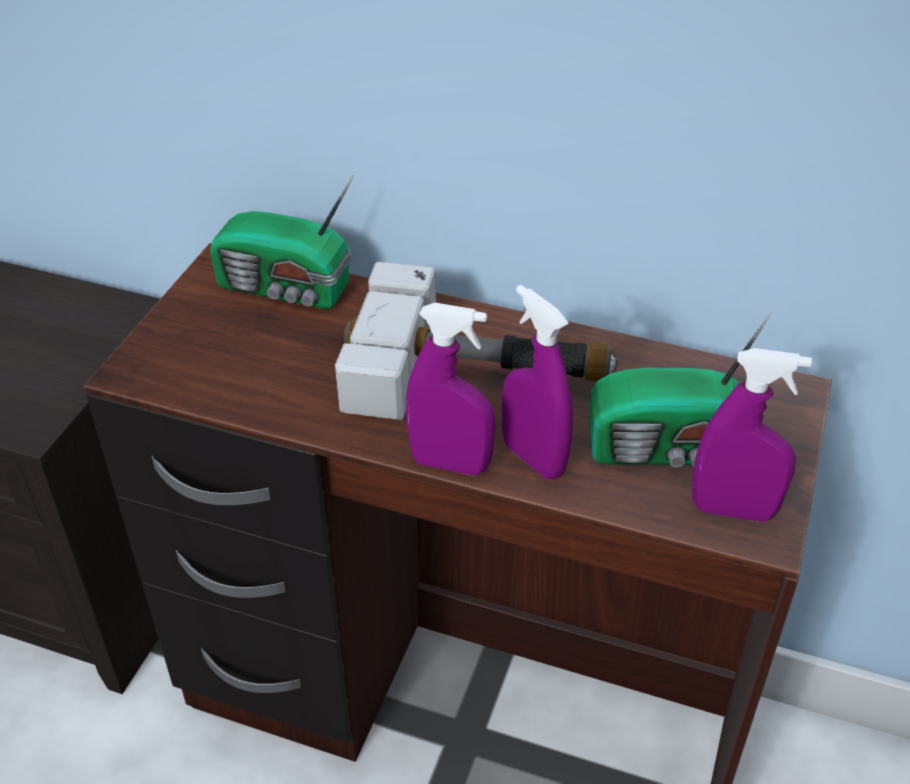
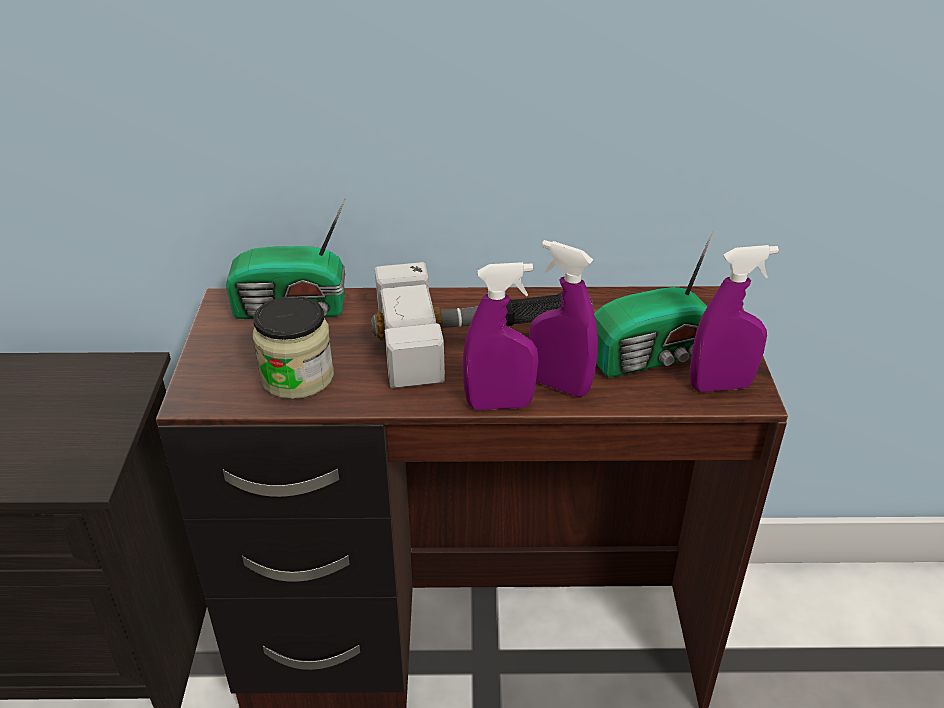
camera: 20 degrees left, 5 degrees down
(248, 373) = (297, 377): none -> jar

